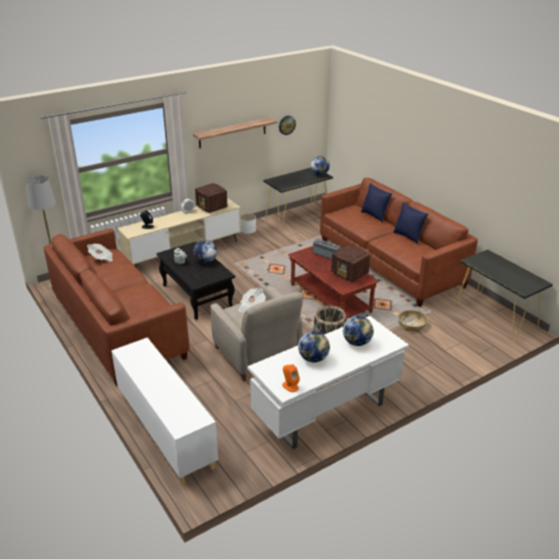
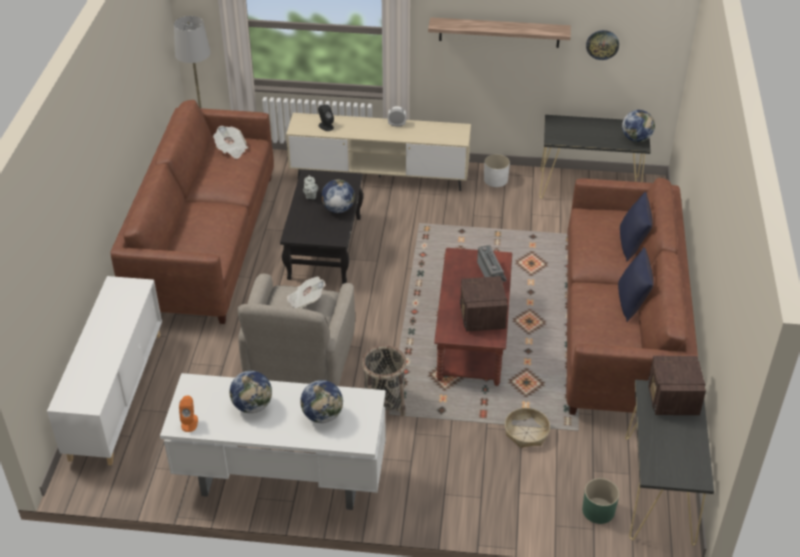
camera: 40 degrees right, 10 degrees up
(212, 207) = (432, 131): radio -> radio (672, 400)
(486, 338) = (598, 511): none -> green planter

